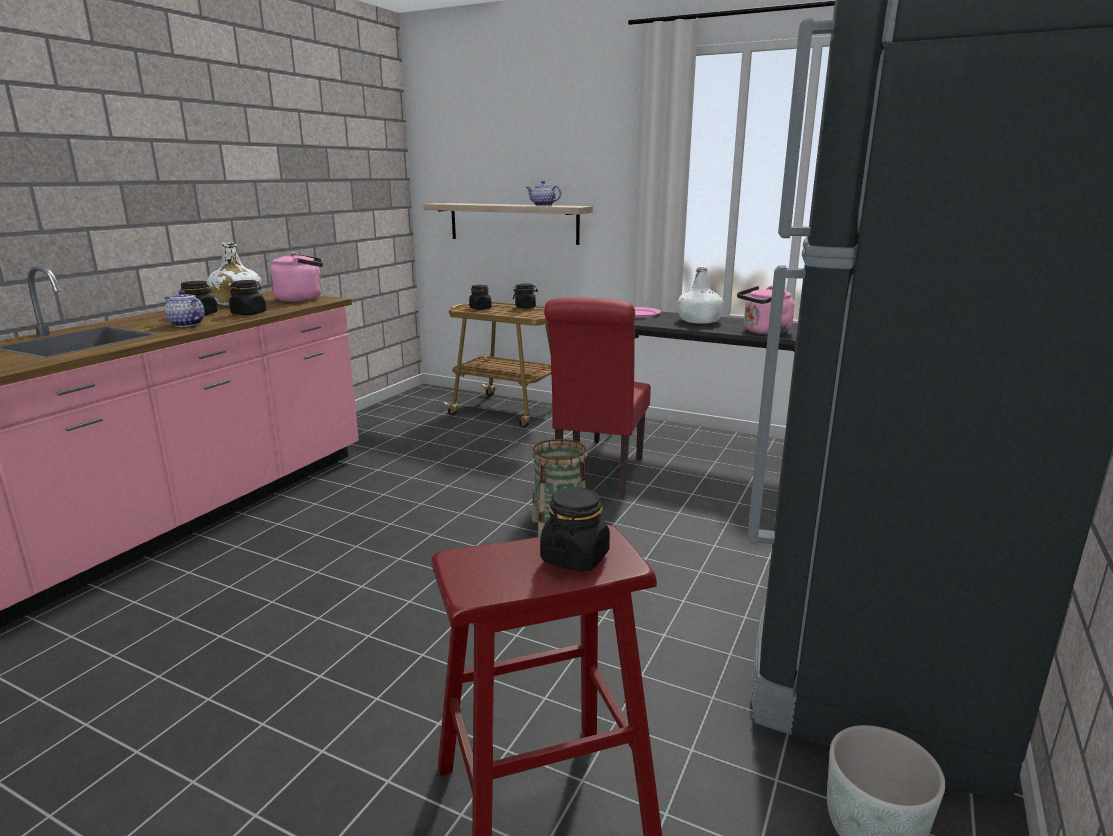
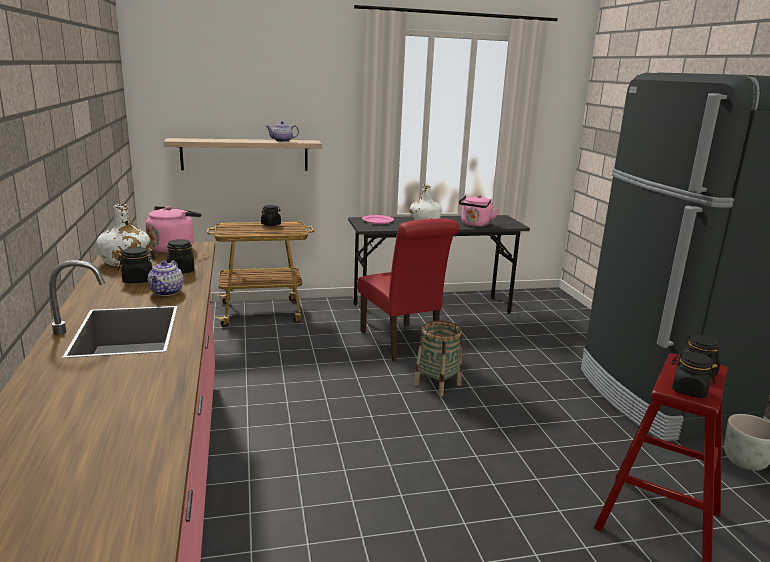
camera: 40 degrees left, 0 degrees up
(186, 324) = (166, 292): teapot -> teapot turned 75 degrees counterclockwise
(480, 308) = (236, 230): black jar -> black jar (688, 390)

